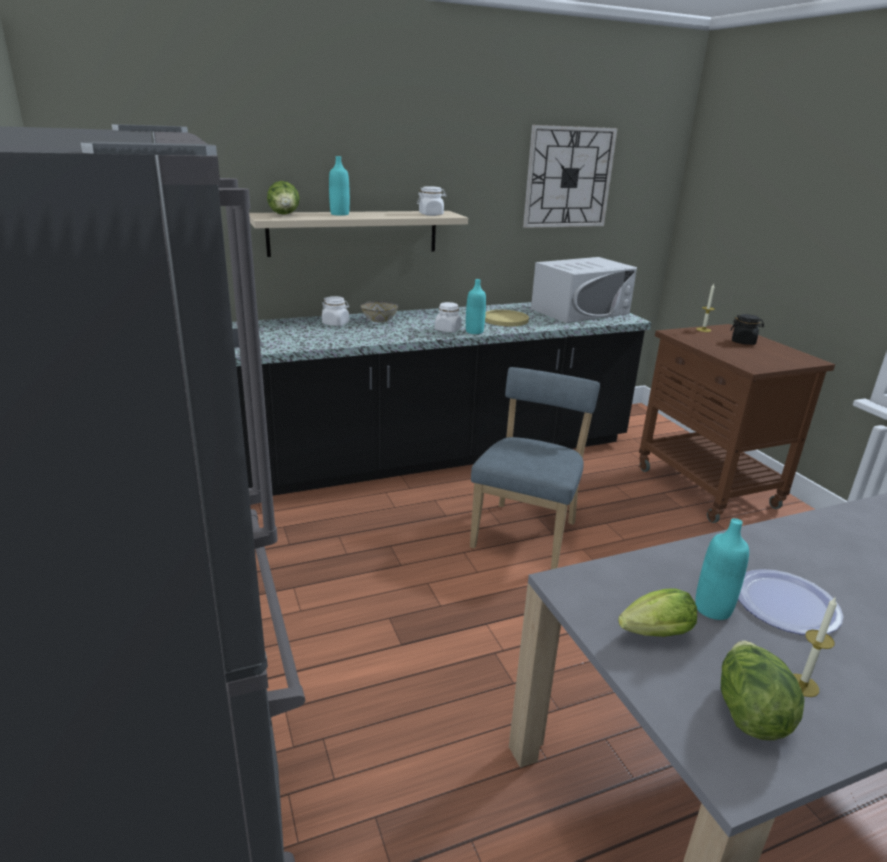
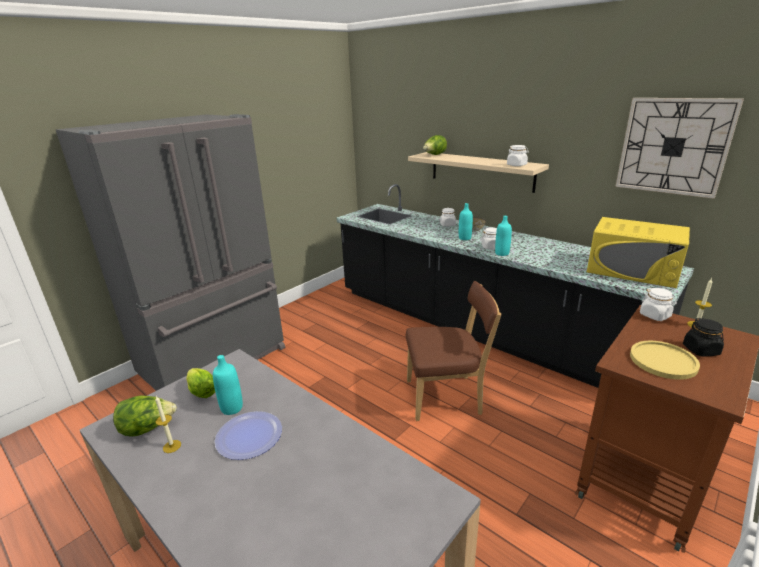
camera: 65 degrees right, 0 degrees up
(339, 214) = (464, 158): turquoise bottle -> turquoise bottle (464, 238)
(505, 319) = (548, 254): yellow plate -> yellow plate (663, 361)
(527, 532) = (447, 397): blue chair -> brown chair
(580, 311) = (632, 270): white microwave -> yellow microwave
(680, 333) = (655, 316): none -> white jar

